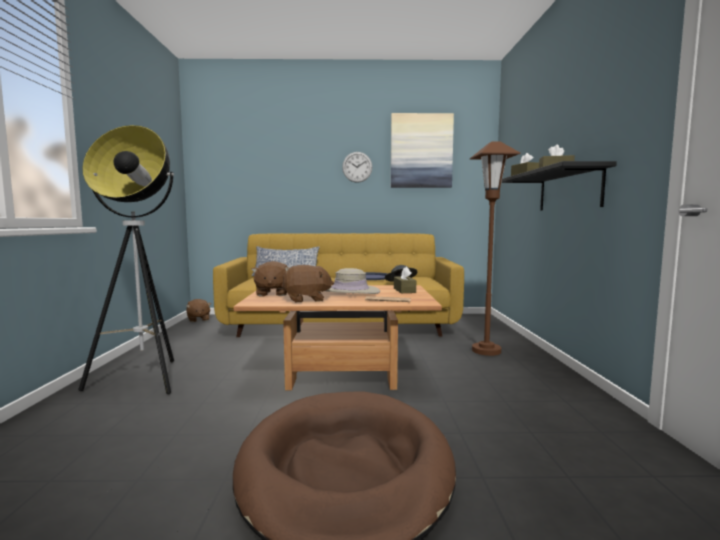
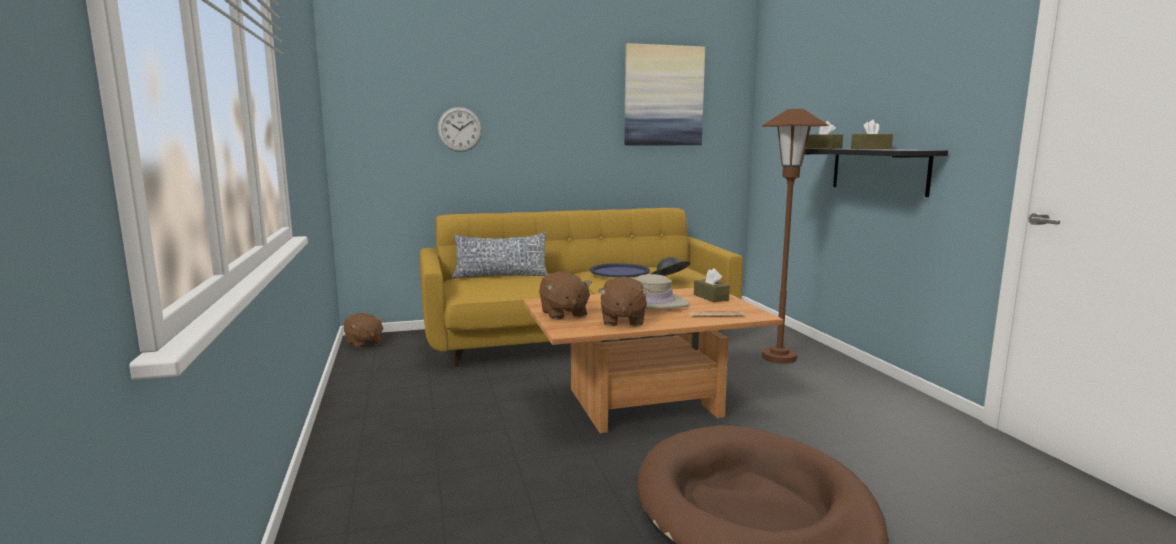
camera: 15 degrees left, 5 degrees up
(145, 379) = (402, 441): floor lamp -> none
(306, 299) = (622, 321): brown plush toy -> brown plush toy turned 120 degrees clockwise
(357, 167) = (580, 116): wall clock -> wall clock (460, 129)

